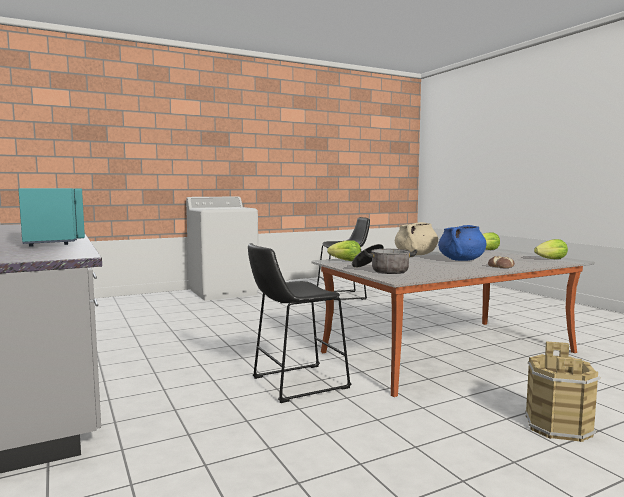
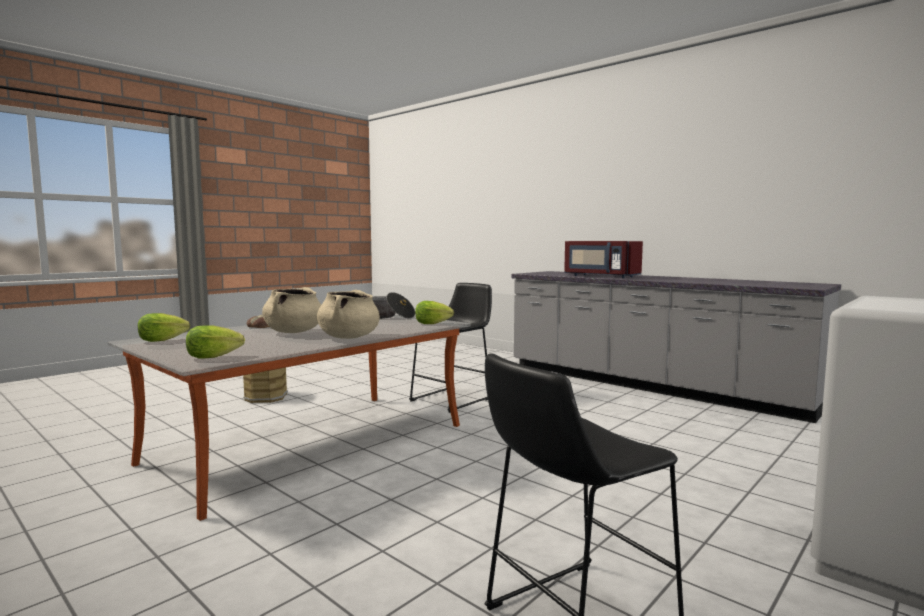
camera: 160 degrees right, 0 degrees up
(52, 241) = (600, 276): turquoise microwave -> red microwave
(461, 260) = (294, 332): blue cooking pot -> beige cooking pot

